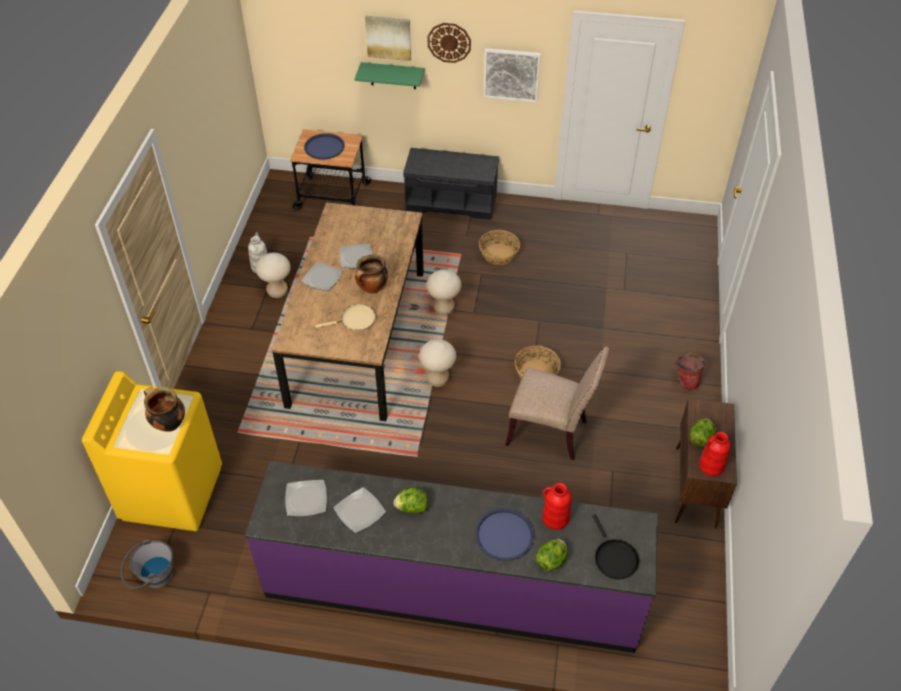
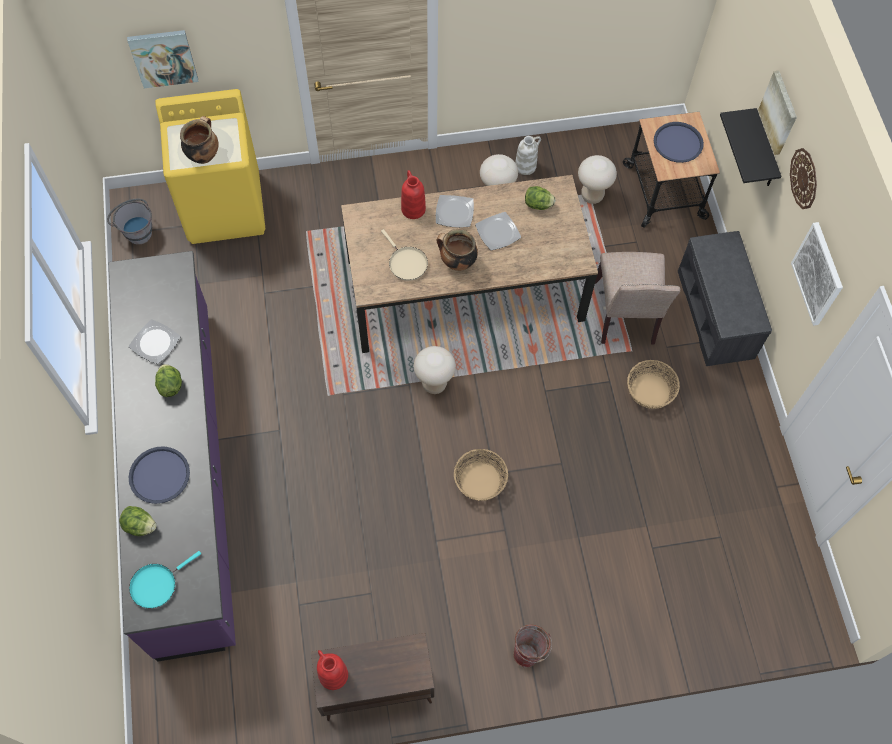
camera: 70 degrees right, 15 degrees up
(68, 389) = (163, 58): none -> picture
(306, 499) = (157, 295): plate -> none
(393, 75) = (764, 151): green shelf -> black shelf
(444, 309) = (537, 359): beige stool -> beige stool (592, 195)
(551, 432) = (402, 516): beige chair -> beige chair (626, 316)
(555, 518) = (190, 517): red vase -> red vase (413, 209)
(614, 558) = (156, 584): black frying pan -> turquoise frying pan
(701, 438) = (370, 657): lettuce -> lettuce (538, 205)

